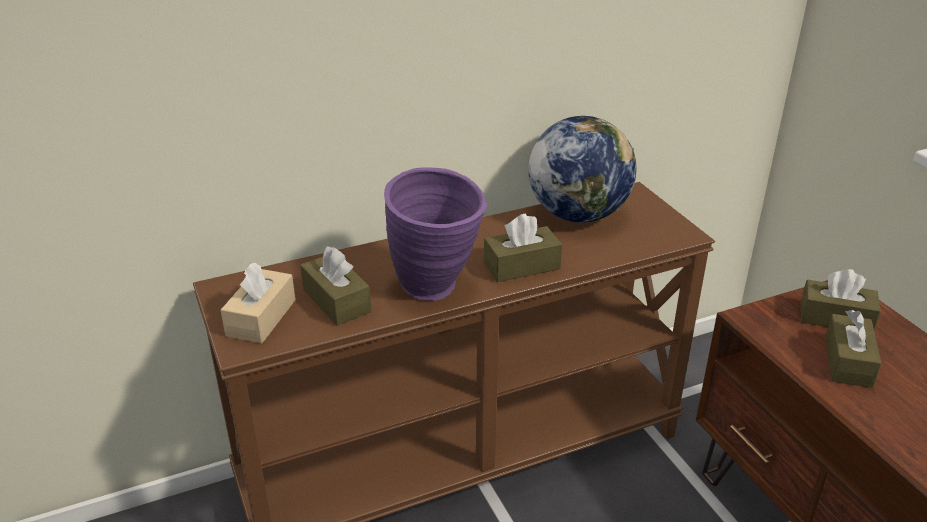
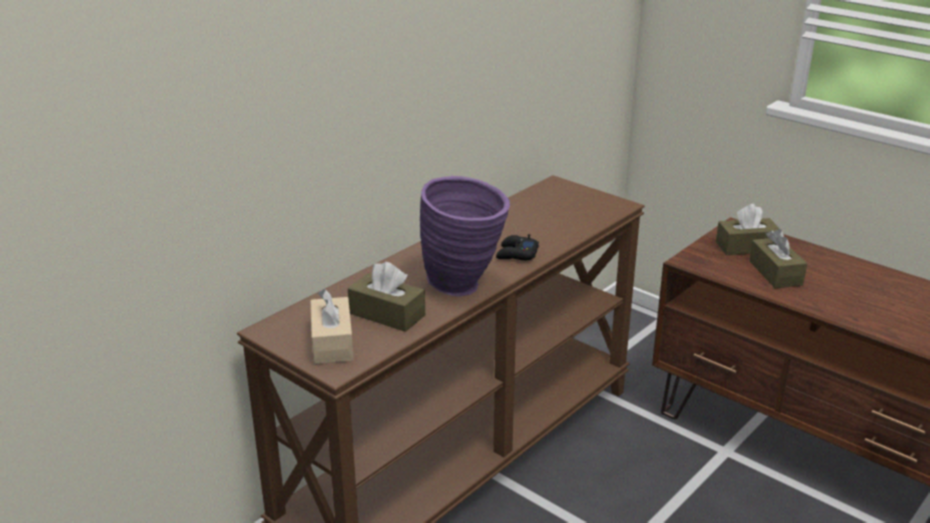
camera: 25 degrees left, 5 degrees down
(521, 266) = (516, 254): brown tissue box -> black game controller
(578, 214) = (526, 208): globe -> none

